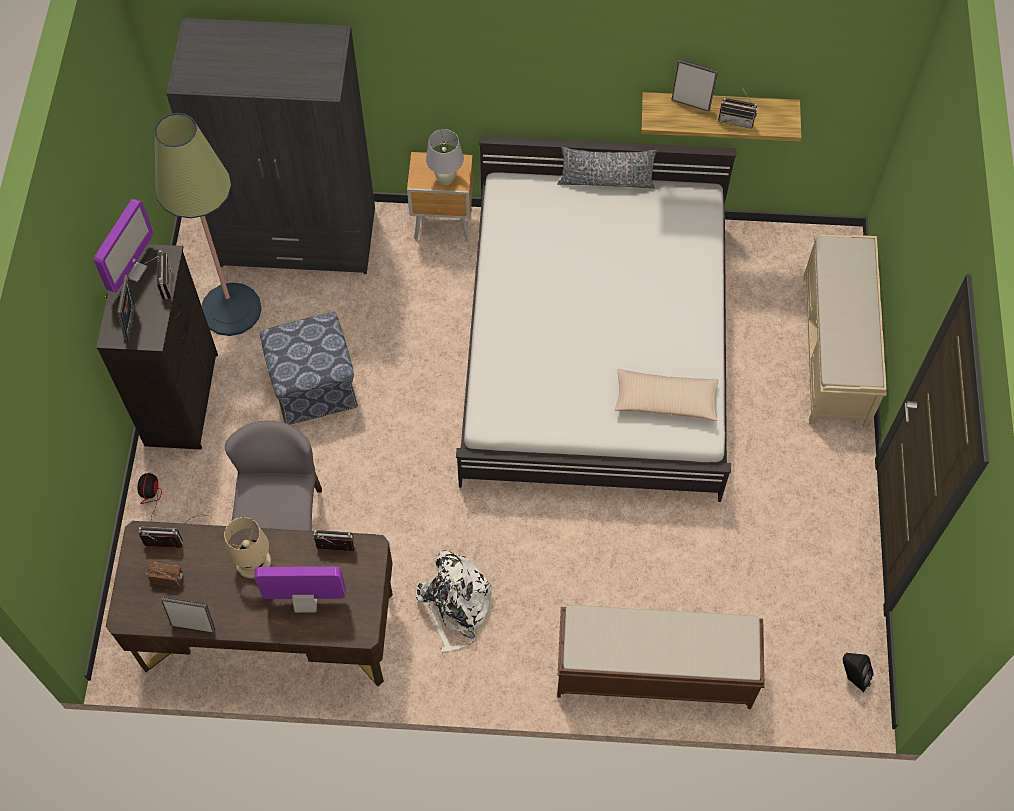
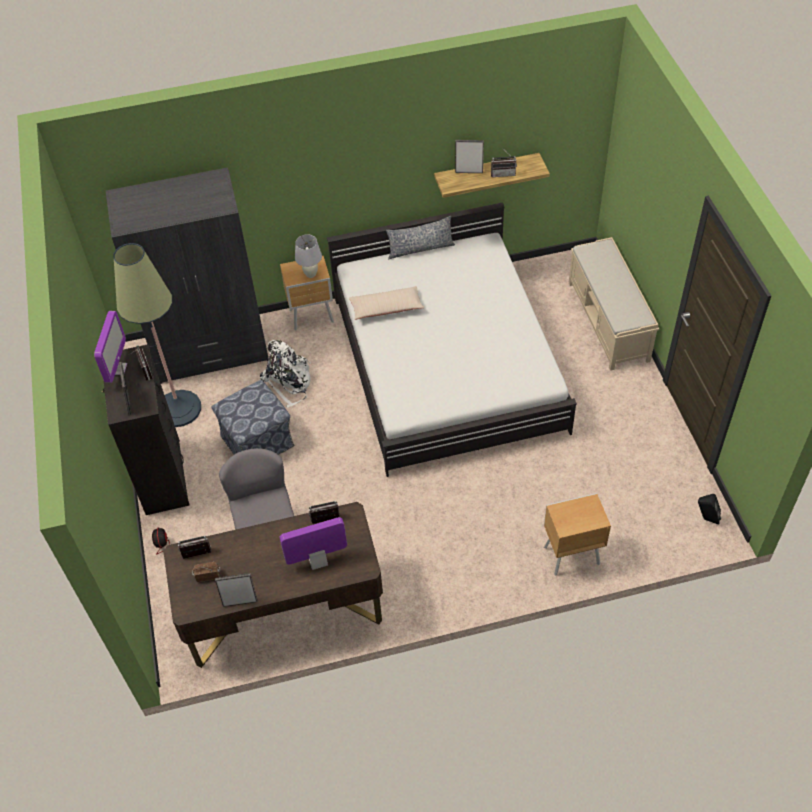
camera: 15 degrees left, 10 degrees down
(253, 561) = (268, 546): beige table lamp -> none
(456, 606) = (415, 554): white backpack -> white backpack (288, 382)
(652, 671) = (570, 555): brown bench -> brown nightstand
(665, 400) = (516, 369): beige pillow -> beige pillow (386, 308)

